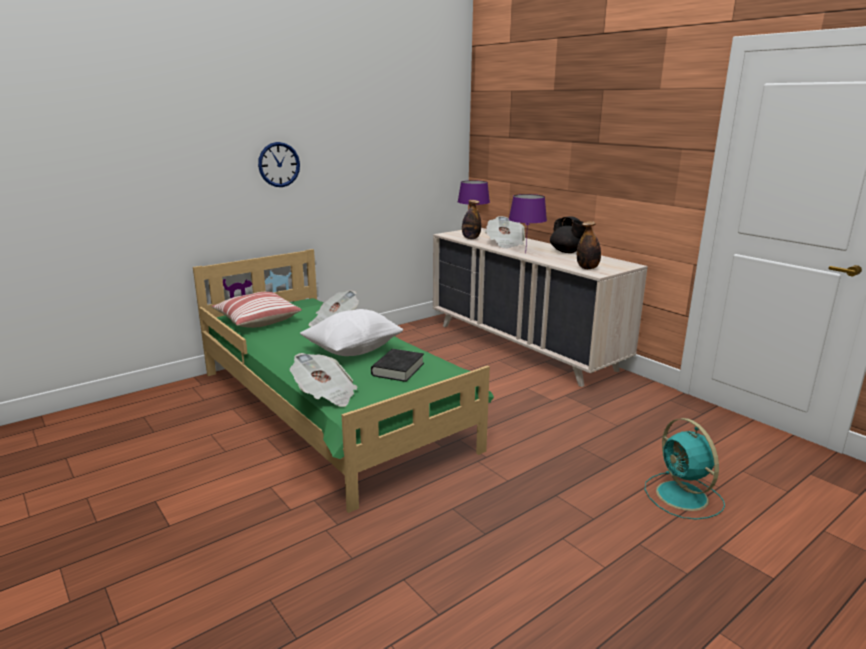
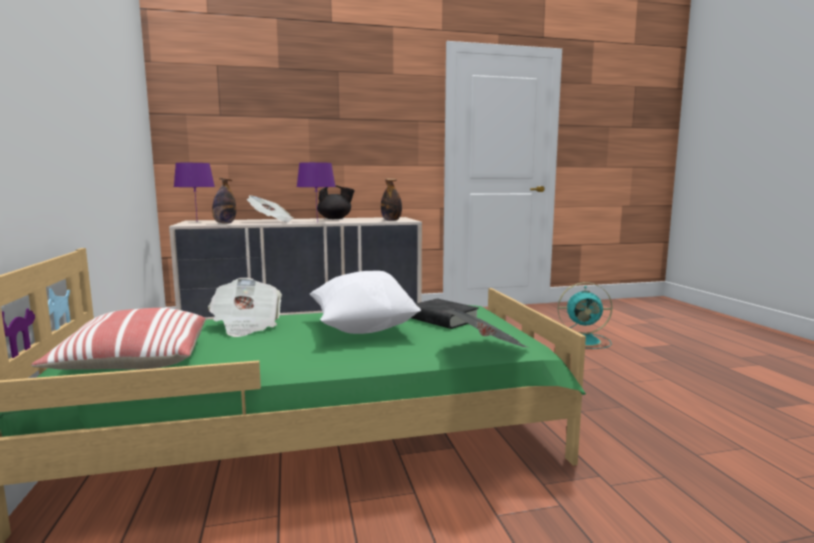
camera: 65 degrees left, 10 degrees down
(279, 164) = (32, 92): wall clock -> none

